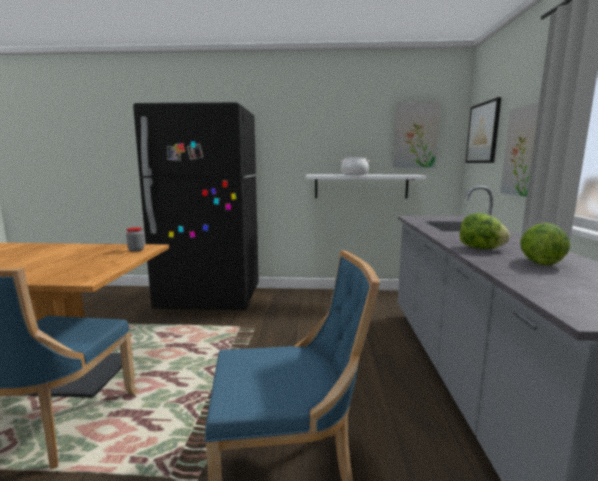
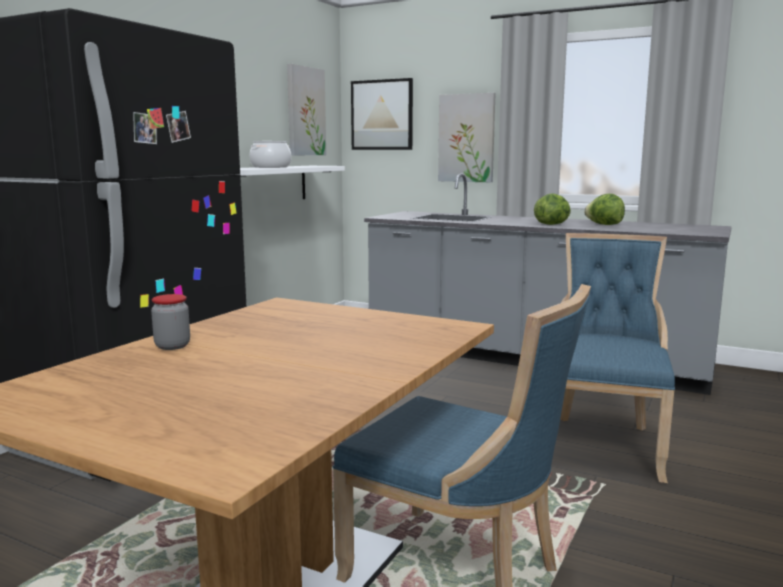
camera: 65 degrees left, 0 degrees up
(136, 250) = (296, 309): jar -> jar (172, 346)

